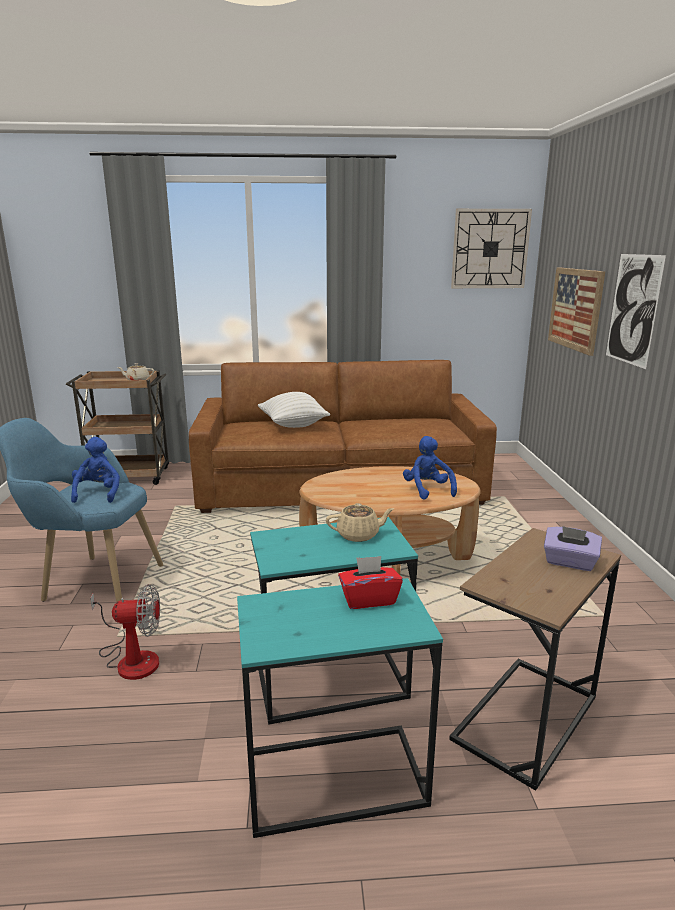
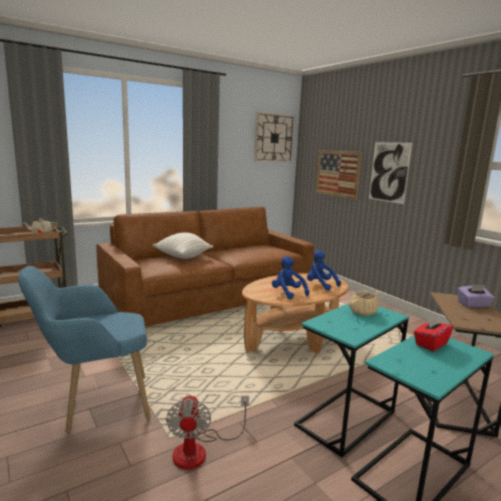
camera: 30 degrees left, 5 degrees down
(98, 493) = (109, 324): blue plush toy -> blue plush toy (287, 293)
(131, 658) = (200, 450): fan -> fan turned 120 degrees clockwise

